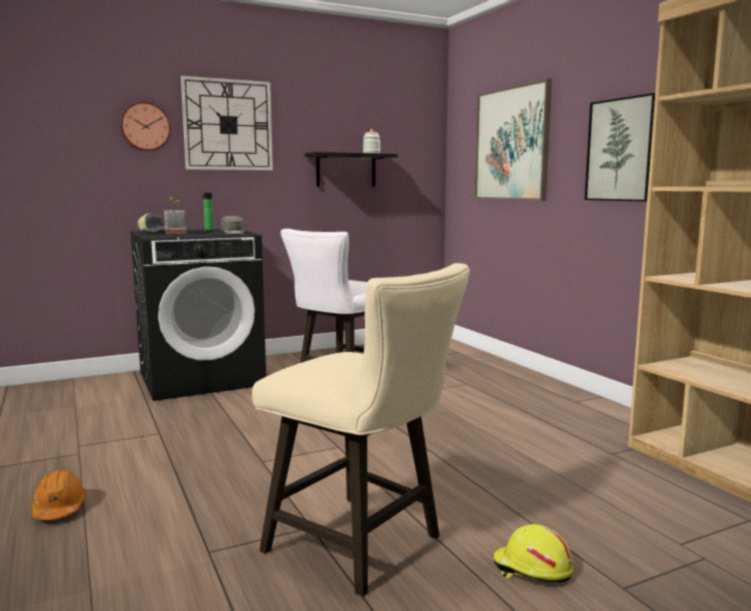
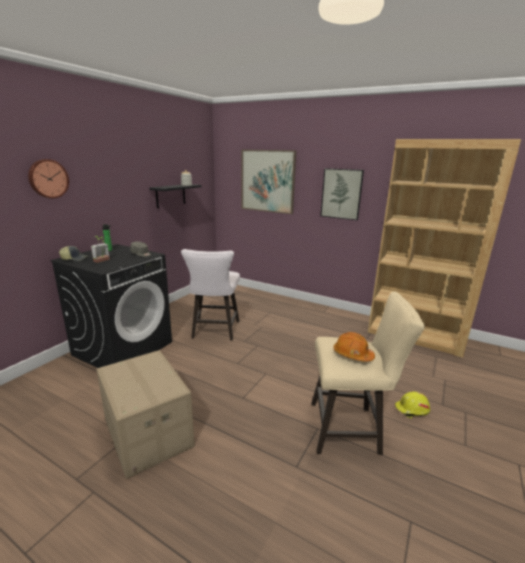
camera: 35 degrees left, 10 degrees up
(59, 508) = (178, 483): orange hard hat -> orange hard hat (352, 354)
(102, 456) = (147, 433): none -> cardboard box
(228, 125) = (103, 172): wall clock -> none

